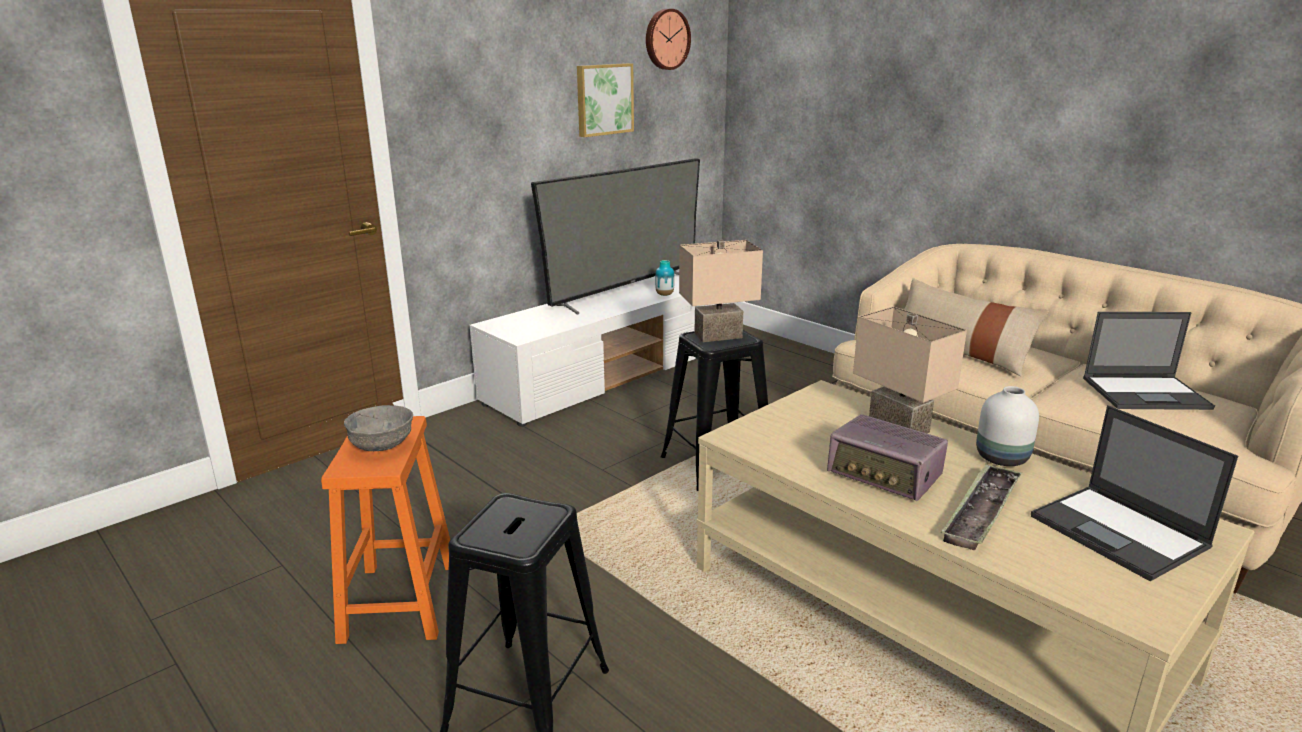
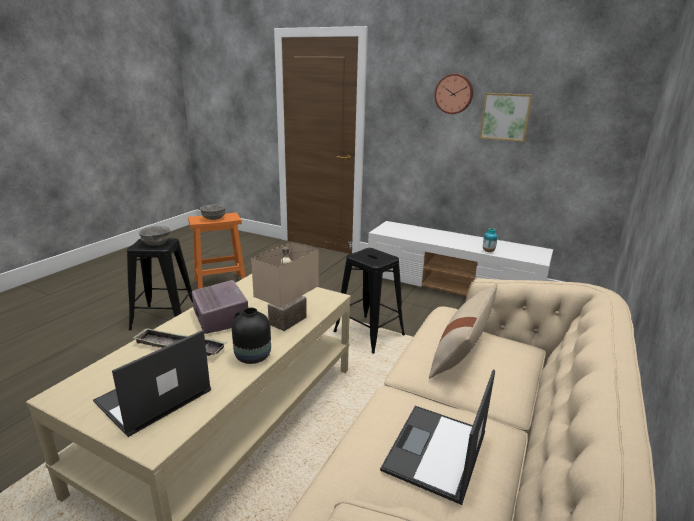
camera: 70 degrees right, 0 degrees up
(519, 519) = (157, 243): none -> grey bowl
(625, 291) = (480, 241): television -> none
(666, 39) = (576, 79): wall clock -> wall clock (454, 94)
(718, 336) = (372, 255): beige table lamp -> none
(885, 475) = (221, 318): radio -> radio turned 135 degrees clockwise
(1003, 458) = (253, 357): white vase -> black vase
(1146, 393) = (435, 452): laptop -> laptop turned 45 degrees clockwise

